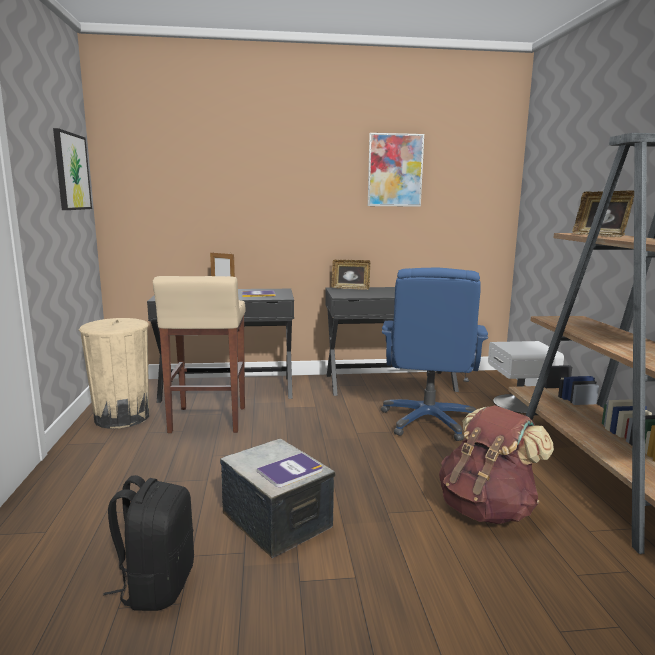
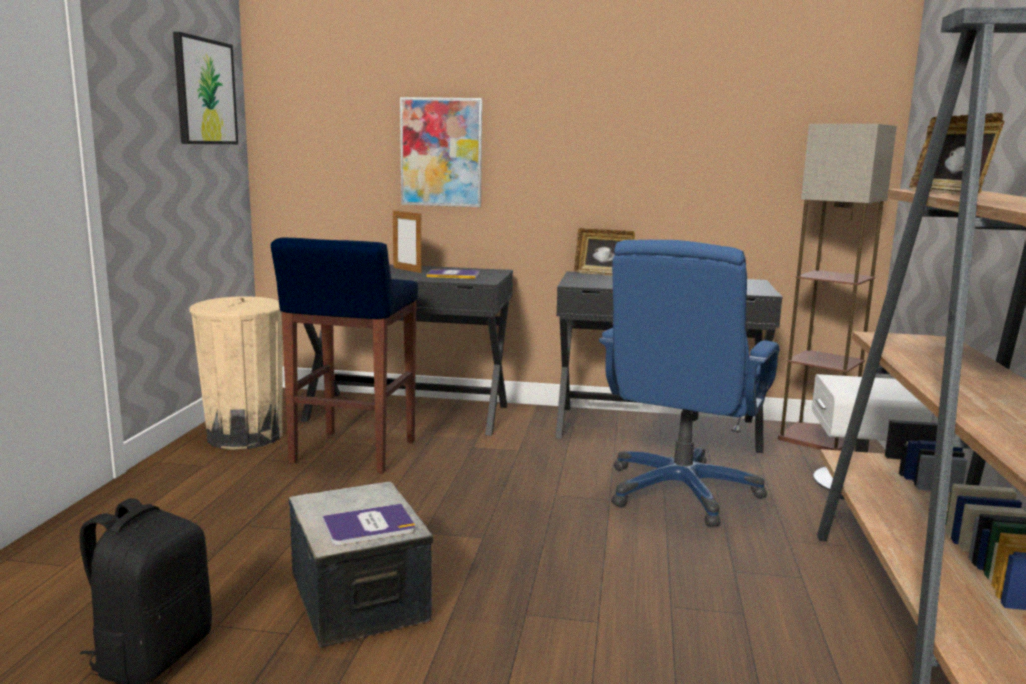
camera: 15 degrees right, 0 degrees up
(207, 420) = (352, 453): beige stool -> blue stool
(395, 170) = (684, 88): picture -> picture (441, 152)
(482, 379) = (818, 438): none -> floor lamp
(487, 509) = (689, 634): brown backpack -> none

